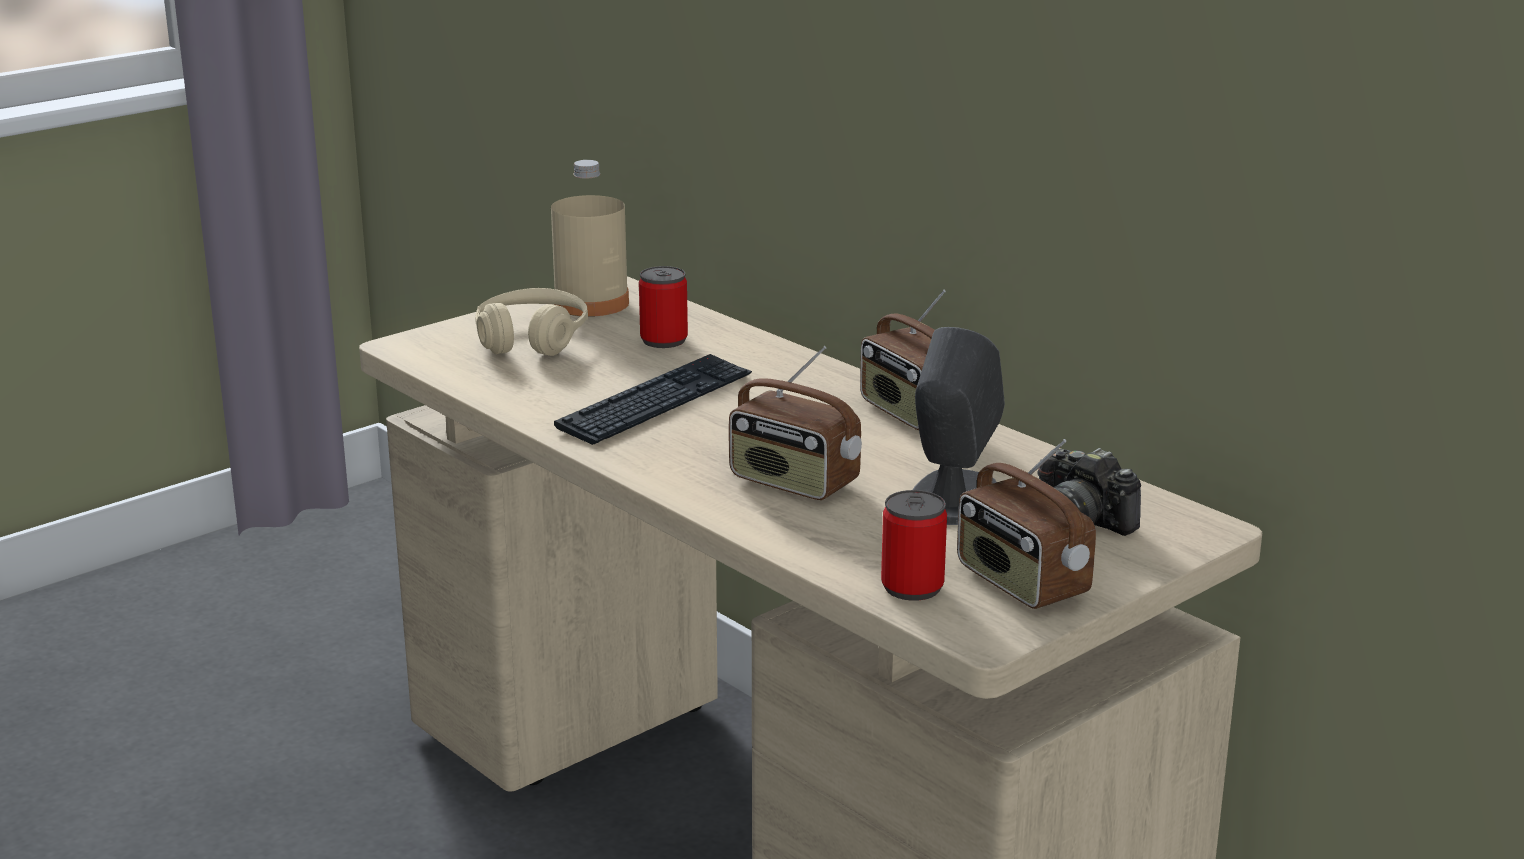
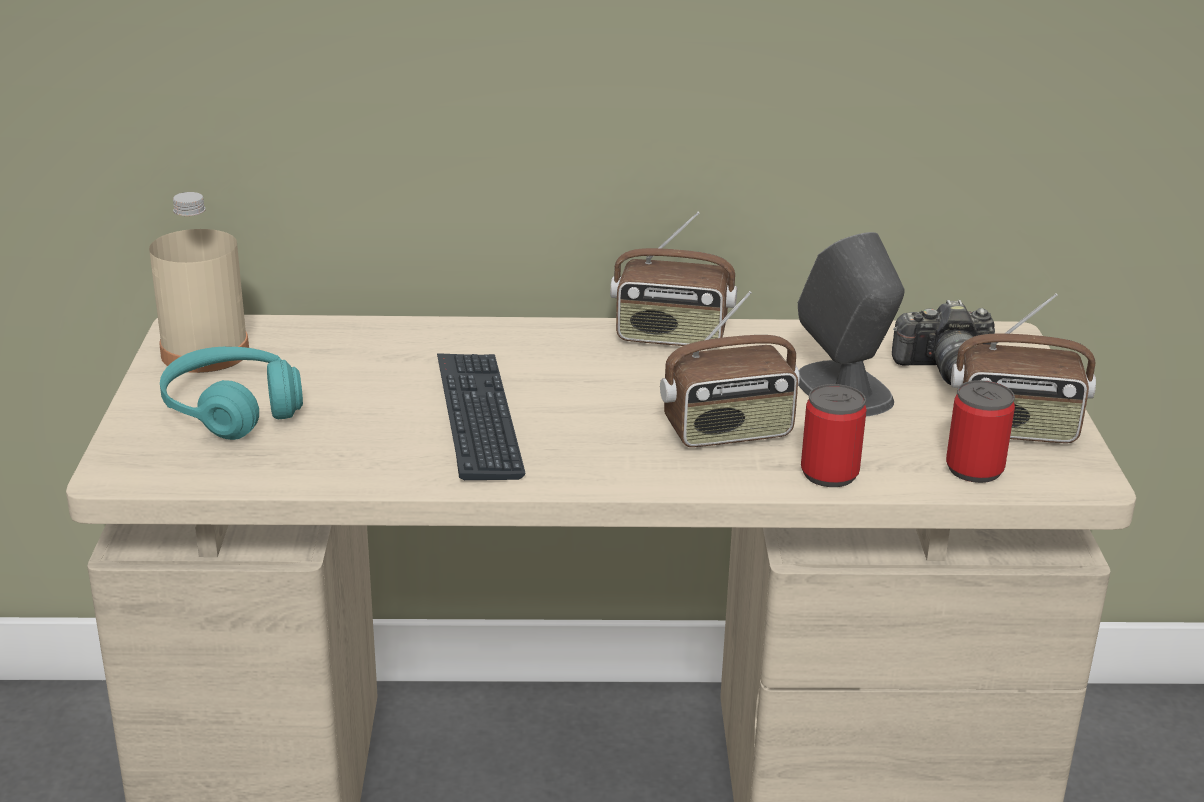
camera: 50 degrees left, 5 degrees up
(532, 339) = (233, 410): beige headphones -> turquoise headphones
(664, 340) = (352, 359): can -> can (829, 473)

